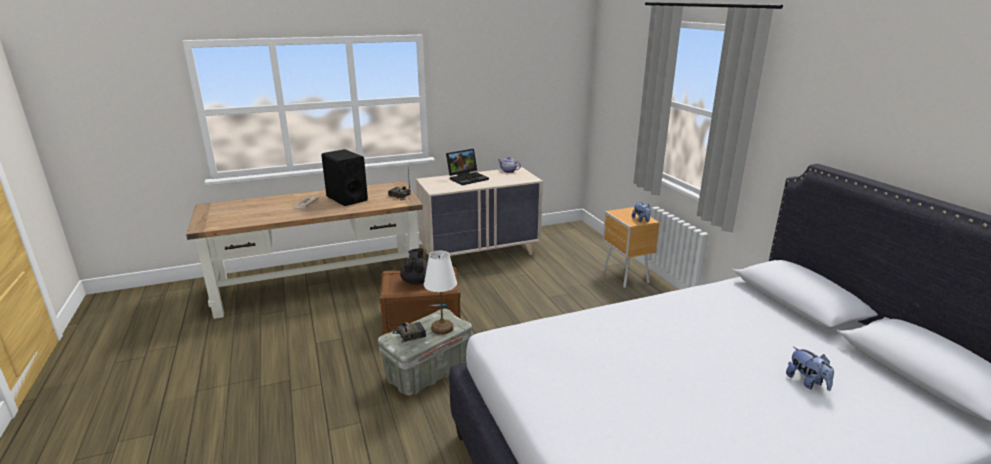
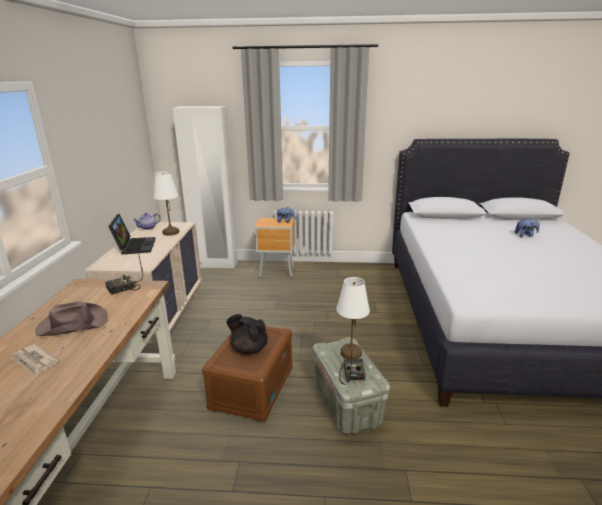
camera: 65 degrees left, 0 degrees up
(346, 198) = (72, 324): black speaker -> brown hat
(507, 180) = (170, 232): none -> white table lamp
(598, 242) = (215, 264): none -> white wardrobe

